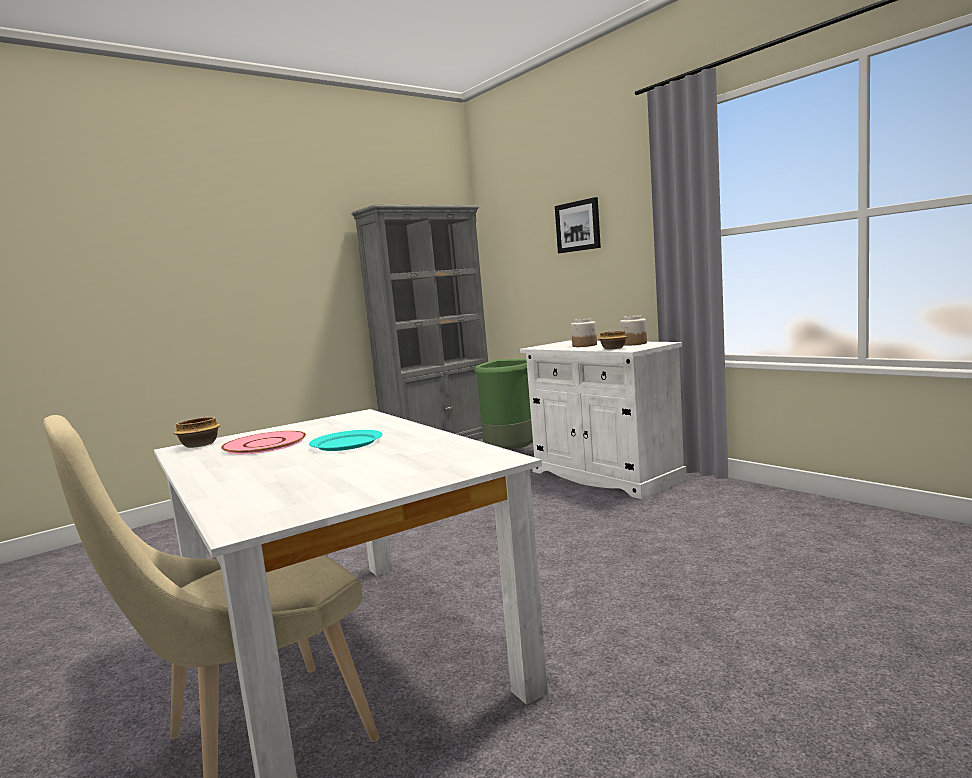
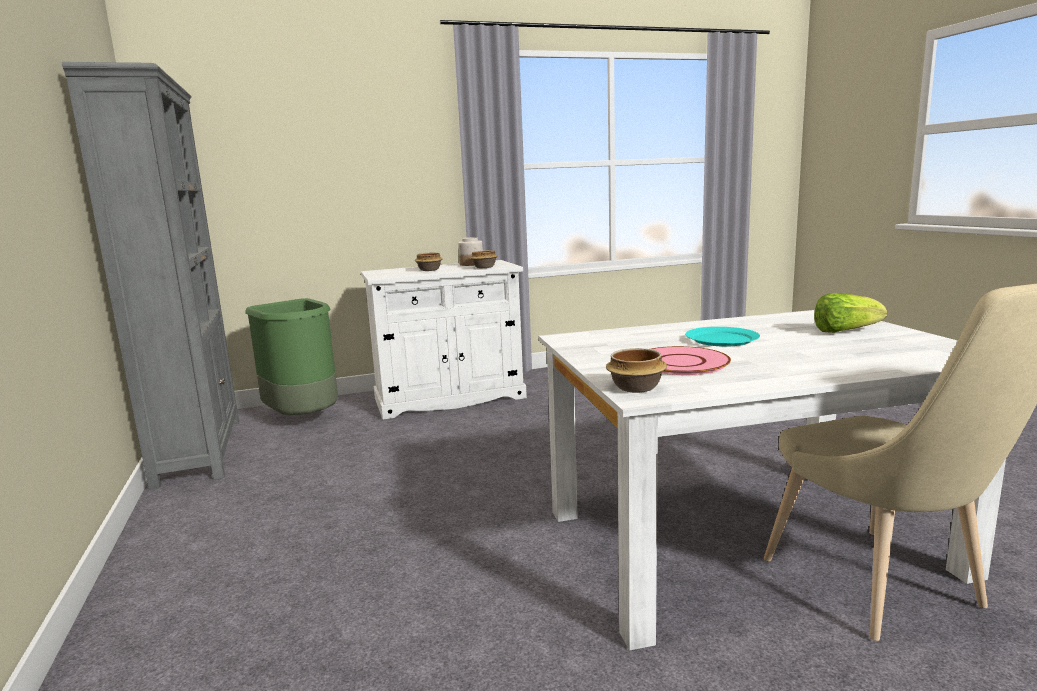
camera: 70 degrees left, 5 degrees up
(384, 472) = (844, 331): none -> lettuce
(578, 226) = (345, 143): picture -> none
(585, 345) = (429, 270): jar -> bowl

